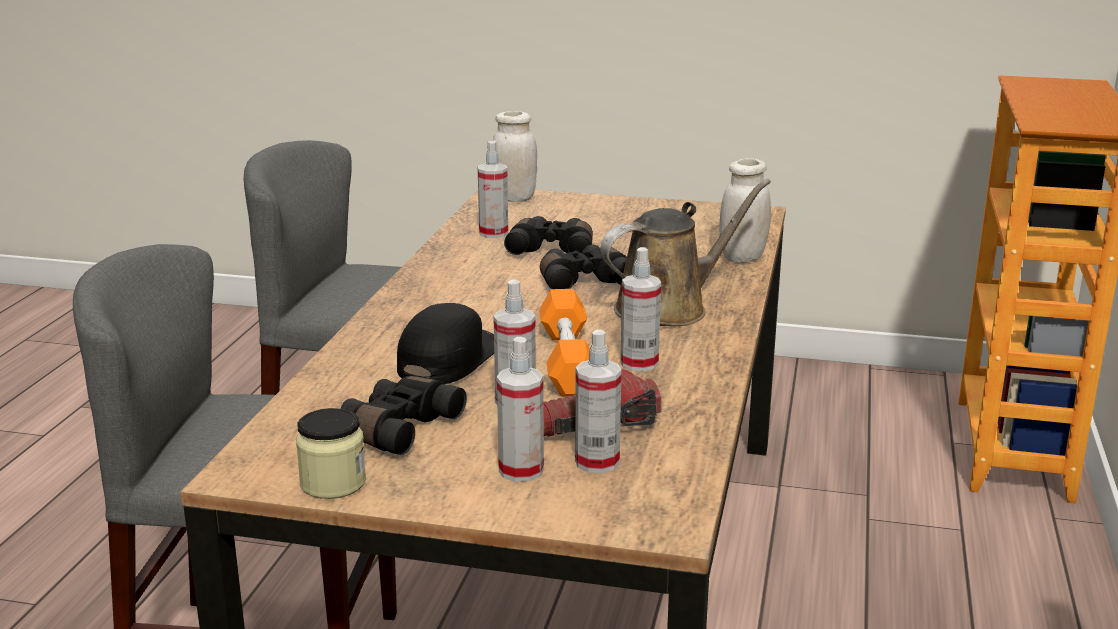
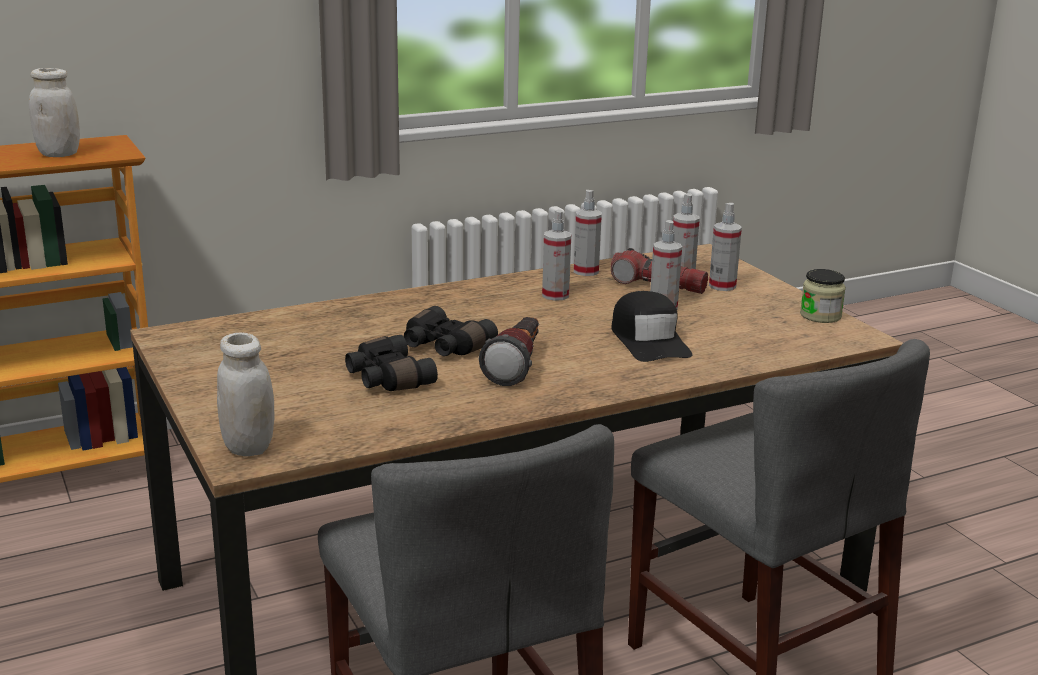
camera: 130 degrees left, 0 degrees up
(398, 428) = (748, 322): black binoculars -> none
(449, 359) = (649, 340): black cap -> black cap turned 90 degrees counterclockwise
(493, 233) = (380, 416): spray bottle -> spray bottle (586, 271)
(495, 291) = (517, 366): none -> flashlight
(567, 361) = (587, 312): orange dumbbell -> none
(668, 308) = (453, 309): brown watering can -> none
(743, 258) = (307, 313): white jar -> white jar (59, 154)

